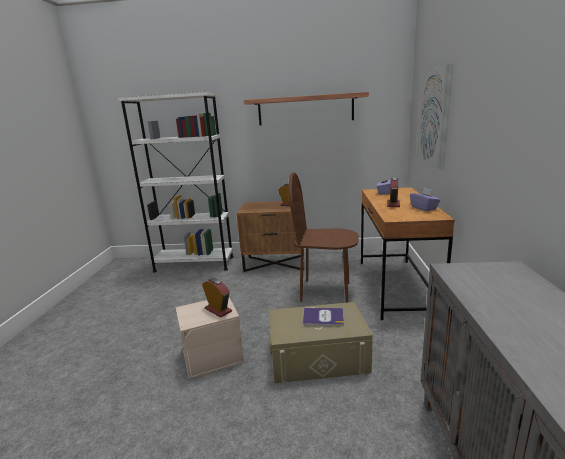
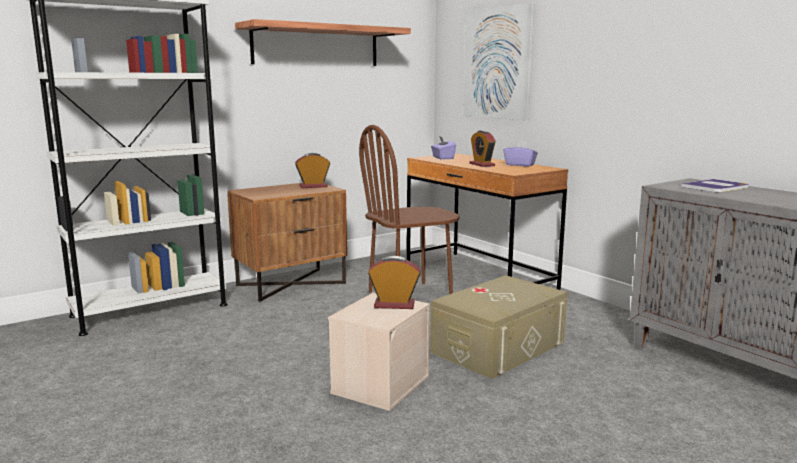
camera: 40 degrees left, 5 degrees down
(323, 317) = (501, 292): book -> book (715, 187)

